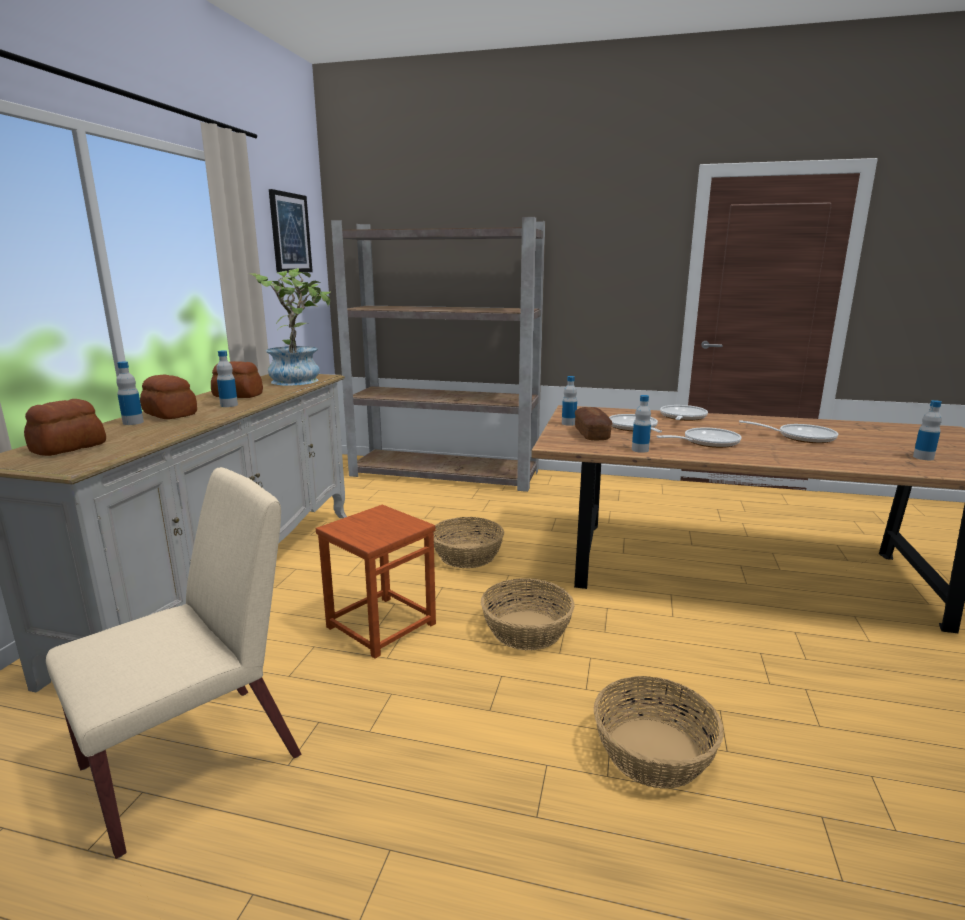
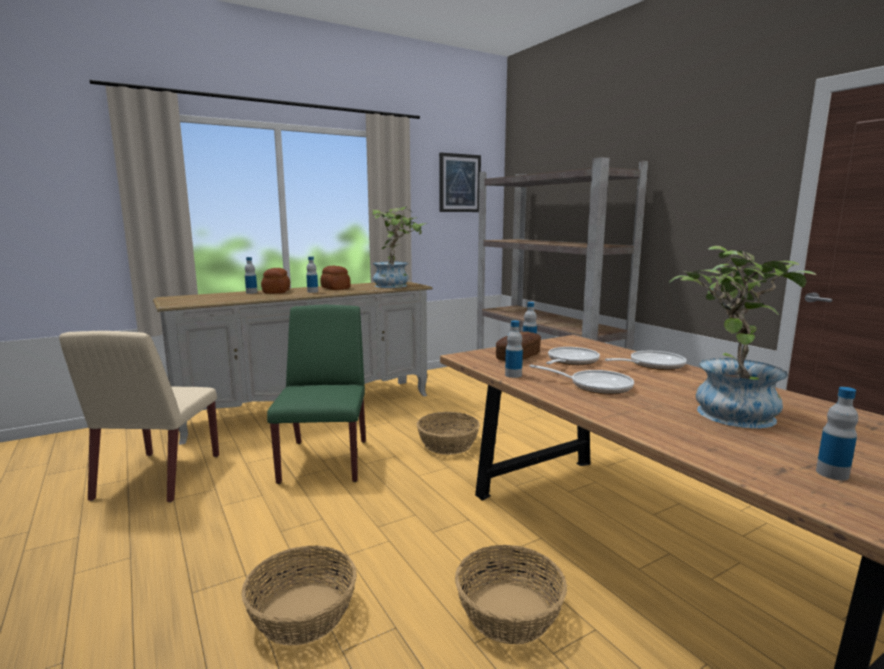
camera: 45 degrees right, 5 degrees down
(67, 448) = (196, 297): bread -> none
(195, 760) = (158, 477): beige chair -> beige chair turned 90 degrees clockwise
(381, 625) = (325, 460): brown stool -> green chair
(527, 630) = (388, 503): basket -> basket (510, 613)
(801, 437) = (726, 410): frying pan -> potted plant

